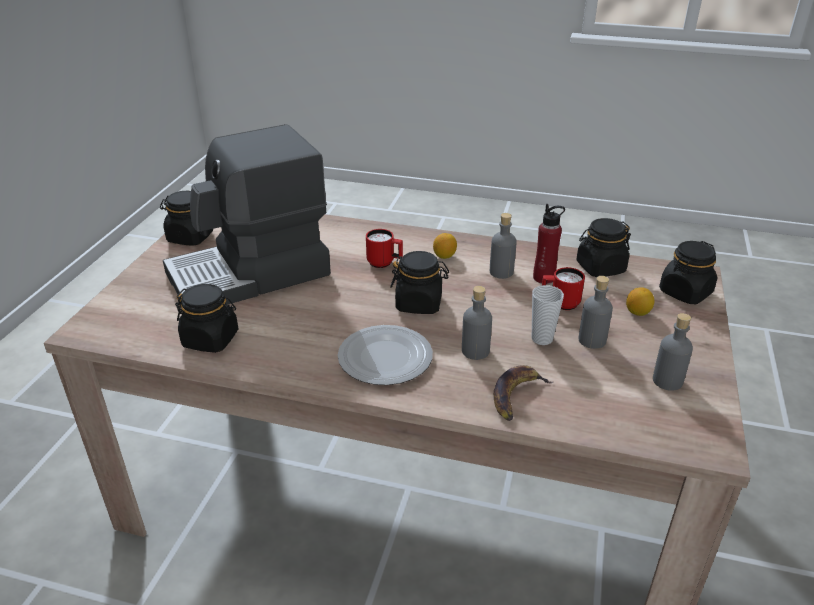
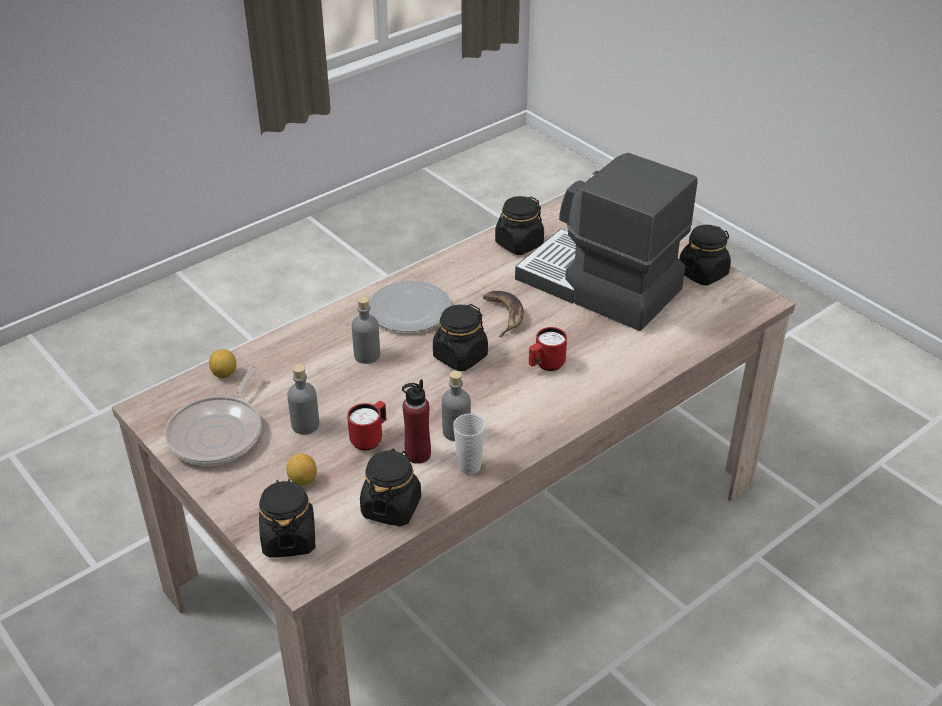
camera: 125 degrees right, 5 degrees up
(250, 275) = (598, 286): coffee machine -> coffee machine turned 60 degrees counterclockwise
(444, 256) = (522, 409): lemon -> lemon (224, 374)
(516, 395) = (300, 349): banana -> banana (504, 315)
(542, 339) = (339, 398): cup -> cup (469, 467)
(667, 381) = (218, 433): grey bottle -> frying pan

